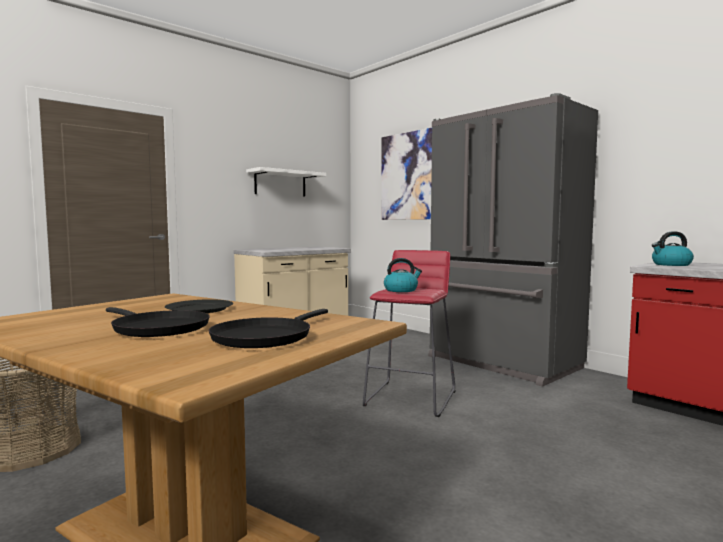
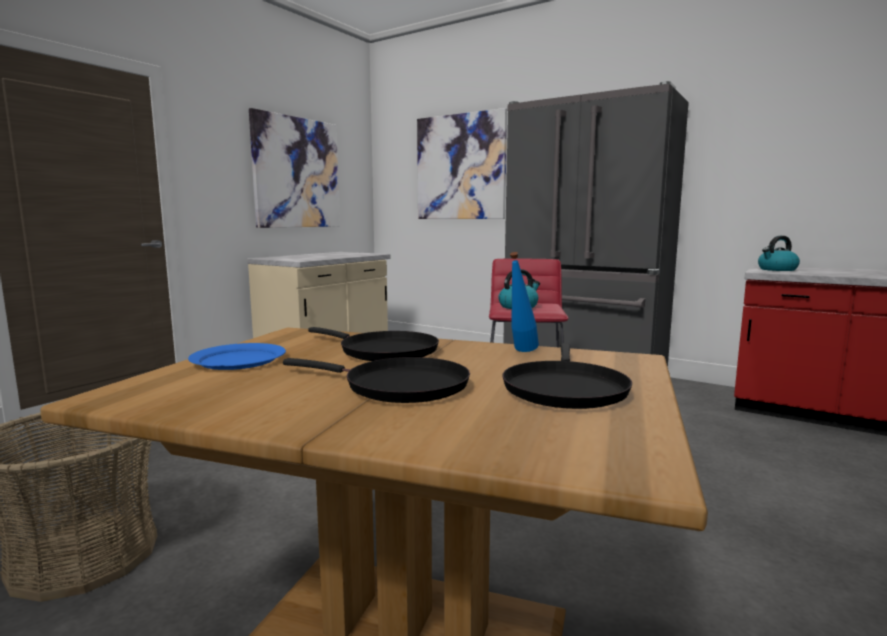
camera: 15 degrees left, 5 degrees up
(96, 309) = (238, 360): none -> blue plate
(199, 309) = (383, 351): black plate -> black frying pan
(280, 183) = (297, 173): white shelf -> picture
(294, 315) = (520, 352): none -> blue bottle

